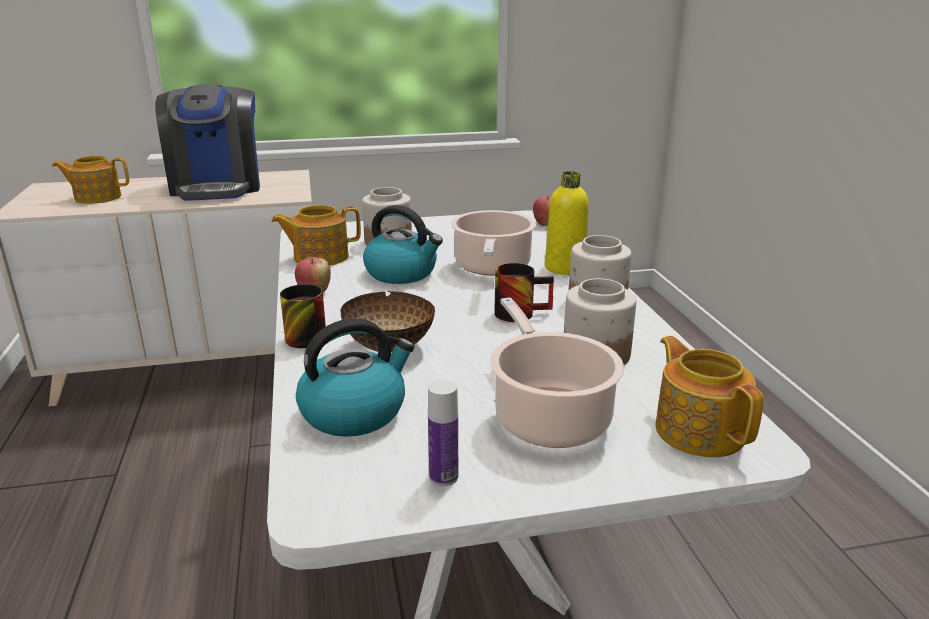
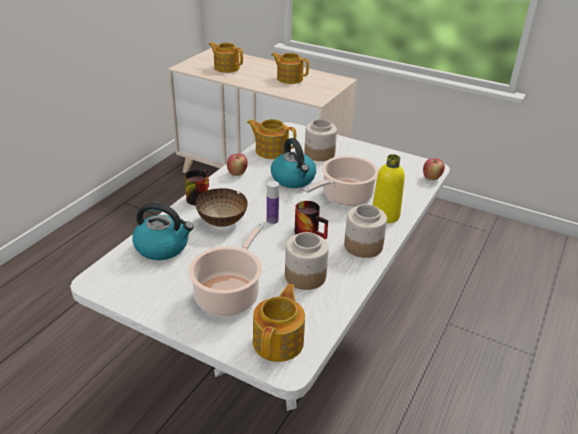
camera: 40 degrees right, 10 degrees up
(217, 187) = (289, 78): coffee machine -> teapot
(443, 477) = (150, 295): bottle -> bottle (272, 220)

